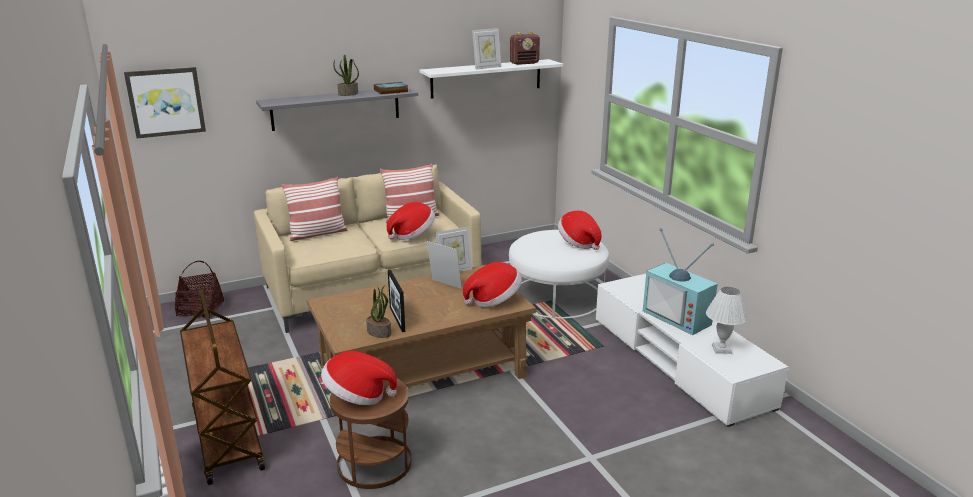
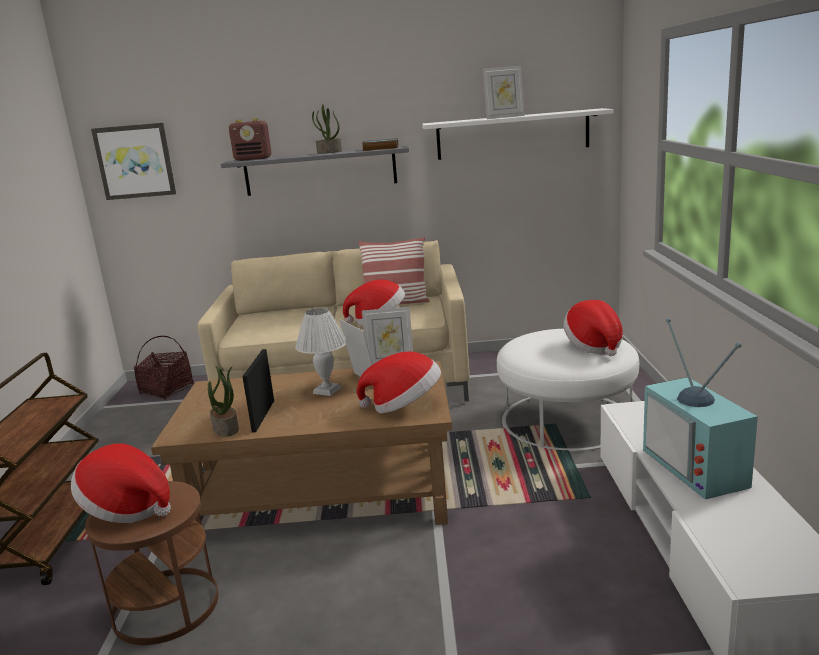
camera: 25 degrees right, 5 degrees down
(317, 234) = (279, 313): pillow -> none
(524, 63) = (561, 112): radio -> radio (253, 159)
(721, 349) = (745, 532): white table lamp -> white table lamp (326, 390)

